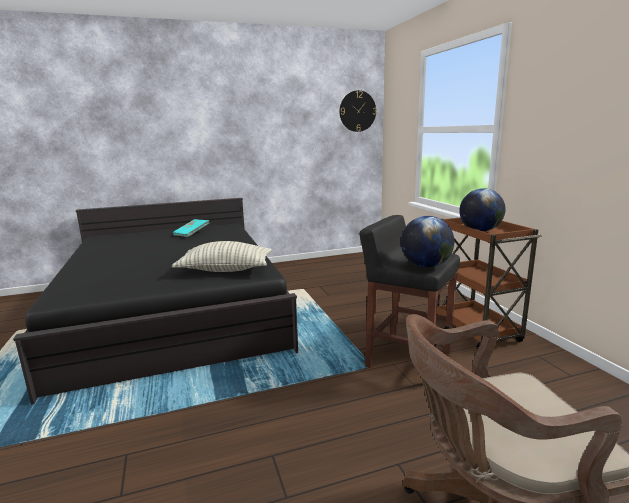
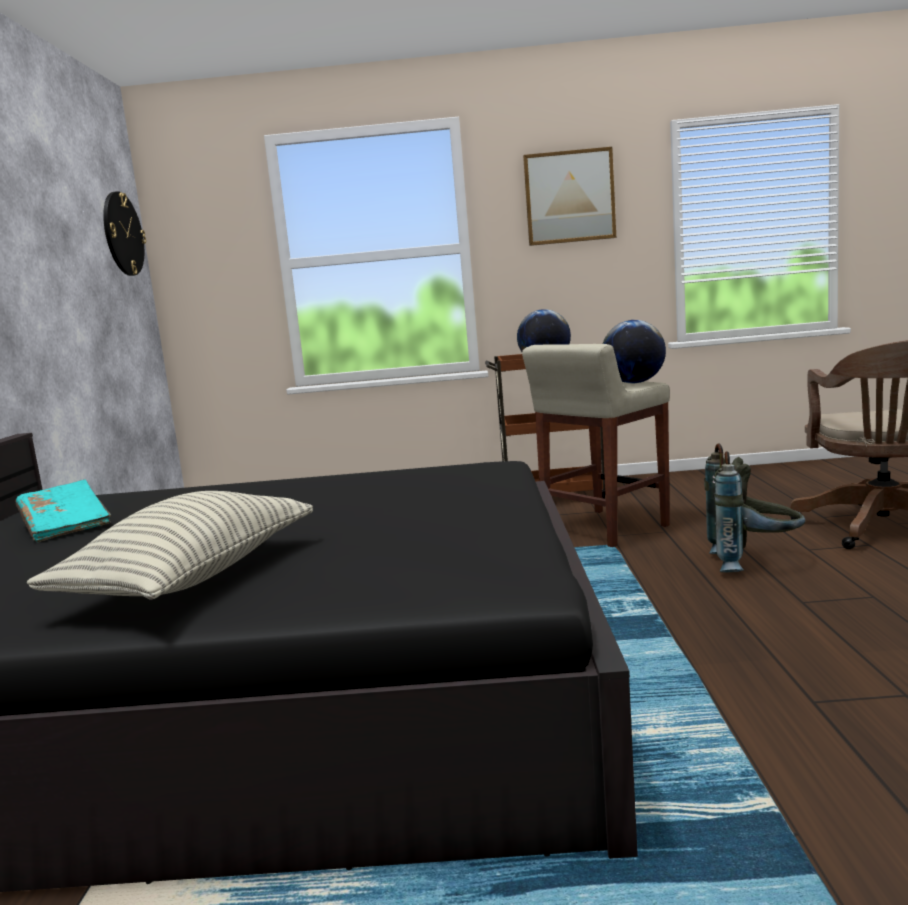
camera: 70 degrees left, 5 degrees down
(225, 270) = (449, 483): pillow -> pillow (192, 578)
(352, 431) = (753, 563): none -> grey backpack
(407, 359) = (603, 529): black stool -> beige stool
(575, 87) = (569, 197): none -> picture

